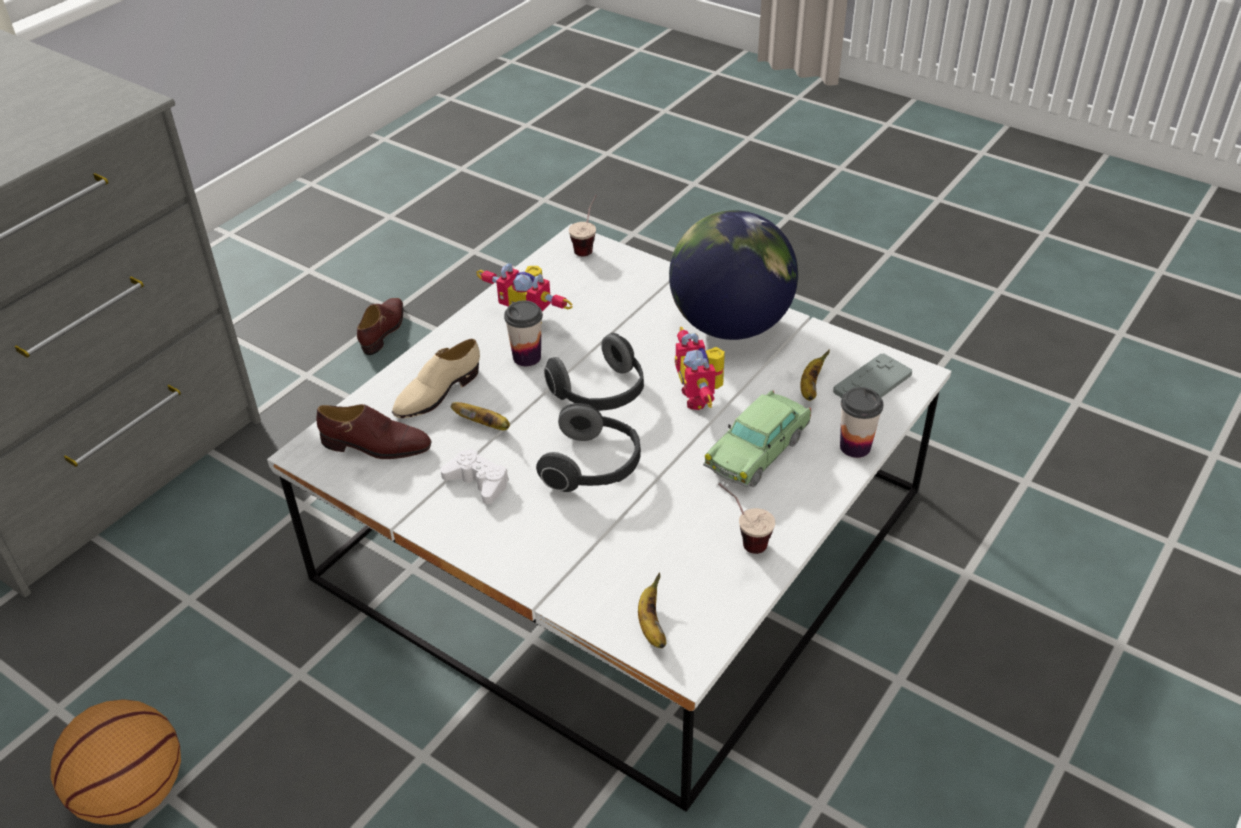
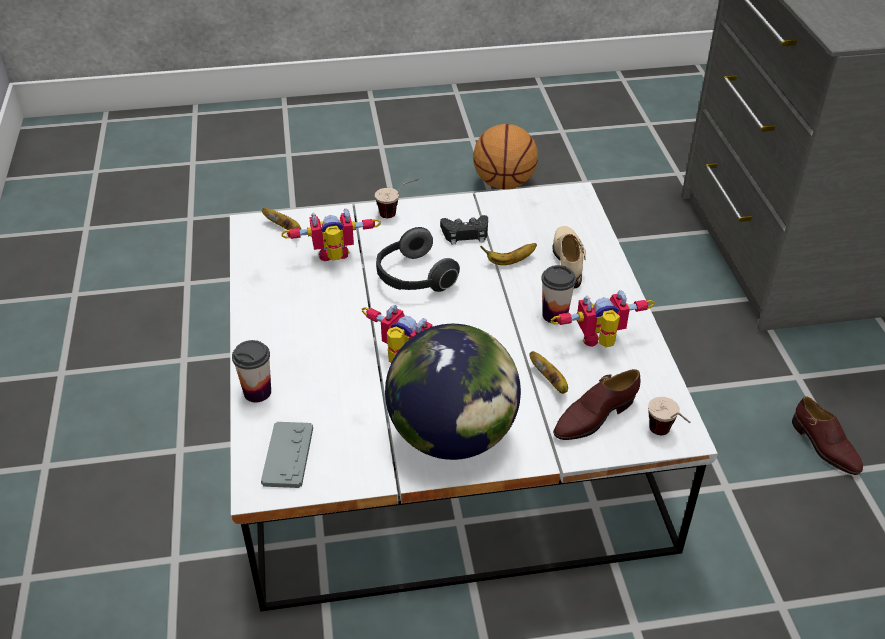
camera: 135 degrees right, 0 degrees up
(376, 446) = (548, 217): brown shoe -> brown shoe (594, 416)
(478, 482) = (465, 234): white game controller -> black game controller
(601, 394) = (471, 322): headphones -> none
(643, 542) = (334, 259): none -> toy robot
(742, 538) = (278, 292): cup -> cup (397, 213)
(757, 451) = (323, 348): toy car -> none
(810, 387) = (333, 419): banana -> banana (550, 382)

